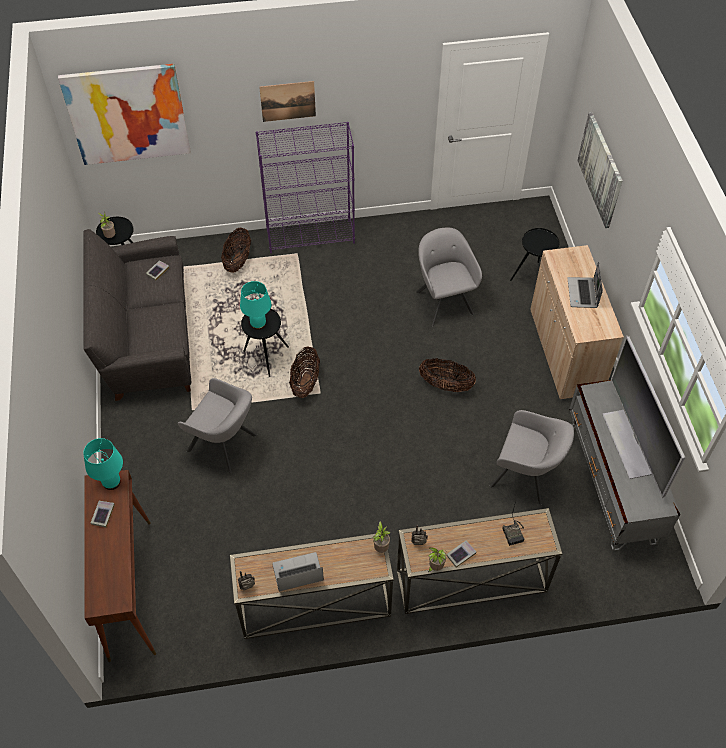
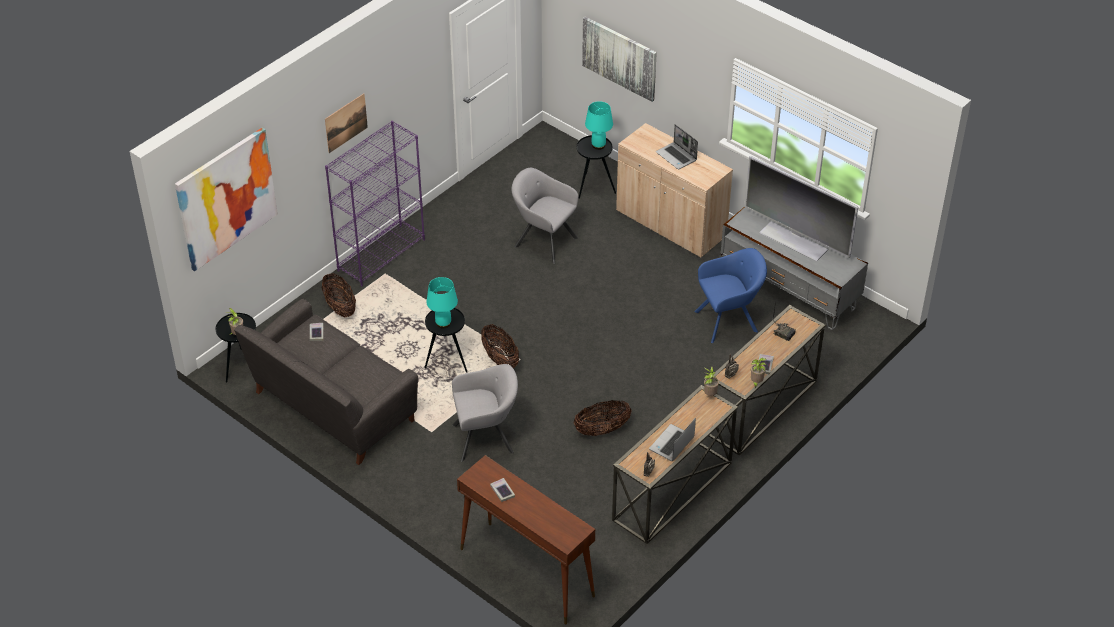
camera: 40 degrees left, 10 degrees down
(112, 482) = (483, 469): turquoise table lamp -> turquoise table lamp (599, 145)
(446, 385) = (609, 297): basket -> basket (602, 430)
(526, 476) = (729, 321): grey armchair -> blue armchair

